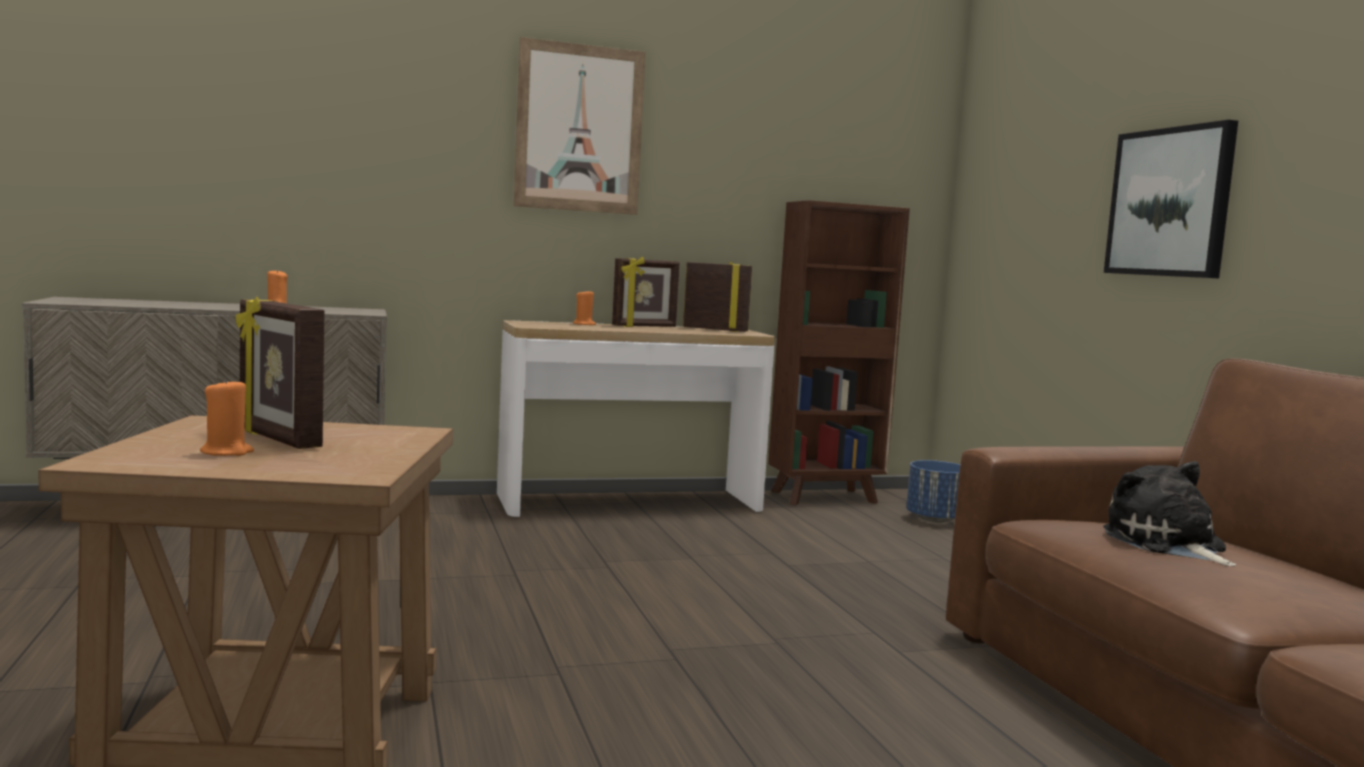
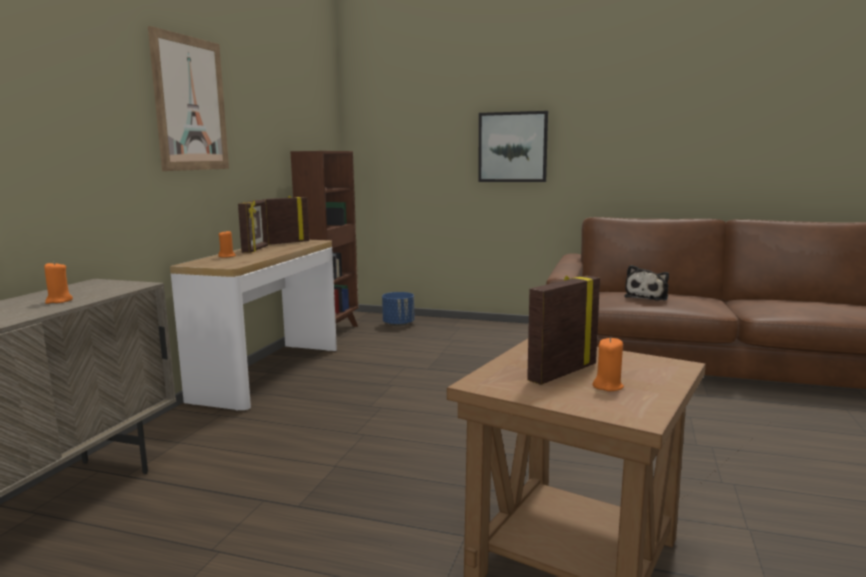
camera: 55 degrees left, 5 degrees up
(277, 439) = (561, 372): picture frame -> picture frame turned 150 degrees clockwise
(1167, 544) = (647, 297): plush toy -> plush toy turned 75 degrees counterclockwise

